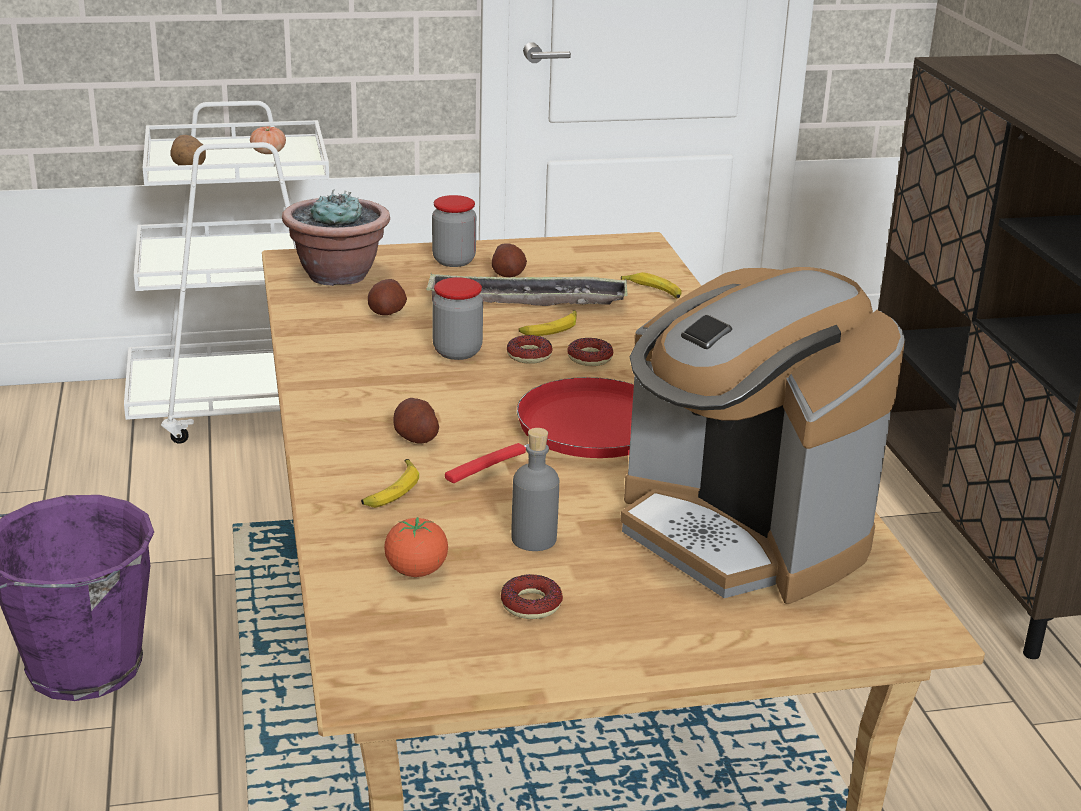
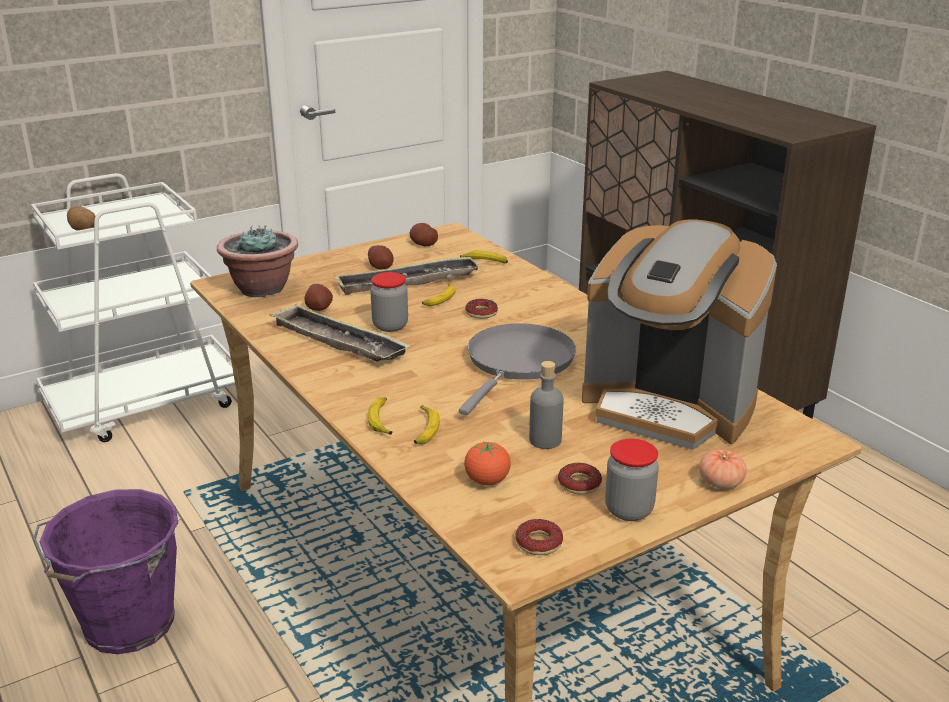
camera: 20 degrees left, 0 degrees up
(268, 152) = (137, 210): tomato -> tomato (720, 482)
(349, 467) = (382, 420): none -> banana
(376, 359) = (338, 342): none -> tray
(415, 437) = (410, 390): potato -> potato (423, 244)
(454, 261) = (336, 264): jar -> jar (629, 510)
(529, 355) = (440, 319): donut -> donut (538, 543)
(583, 432) = (517, 363): red frying pan -> grey frying pan

